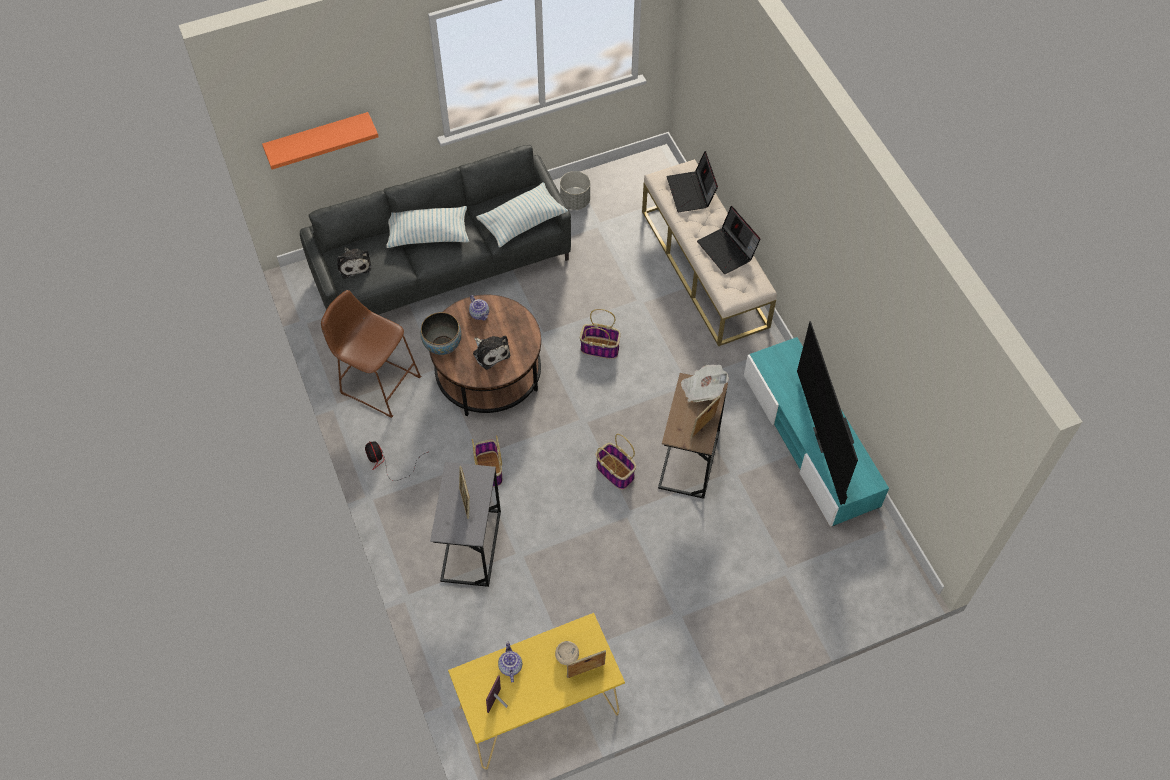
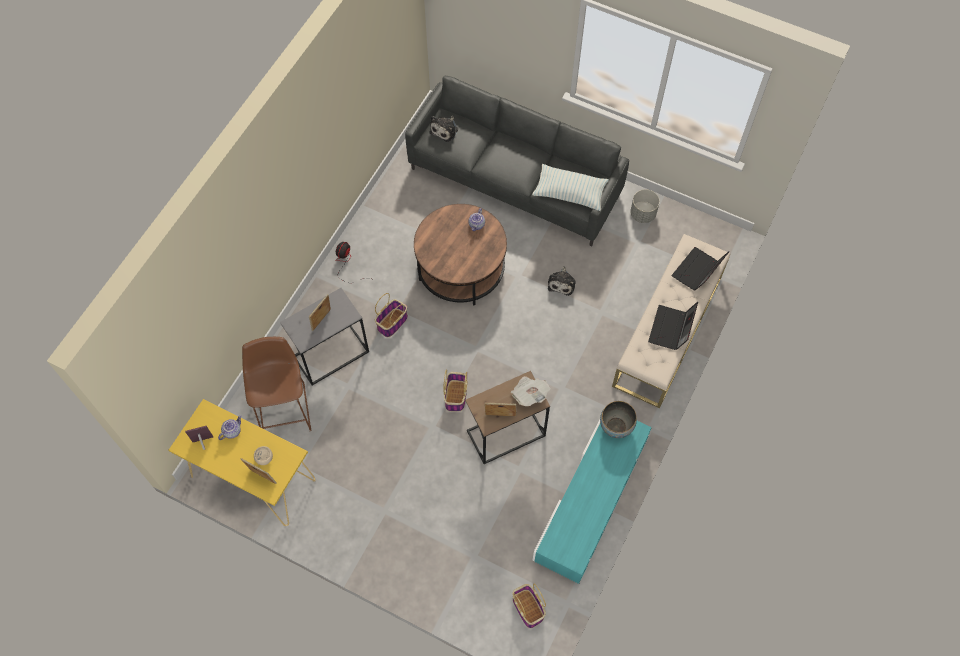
camera: 50 degrees right, 5 degrees up
(318, 138) = (477, 30): orange shelf -> none
(377, 383) = (397, 214): brown stool -> brown stool (284, 407)
(428, 234) = (507, 150): pillow -> none
(443, 346) = (434, 223): bowl -> bowl (616, 427)
(490, 353) = (453, 253): plush toy -> plush toy (562, 283)
(600, 348) = (541, 316): basket -> basket (528, 609)
(826, 438) = (584, 505): television -> none

